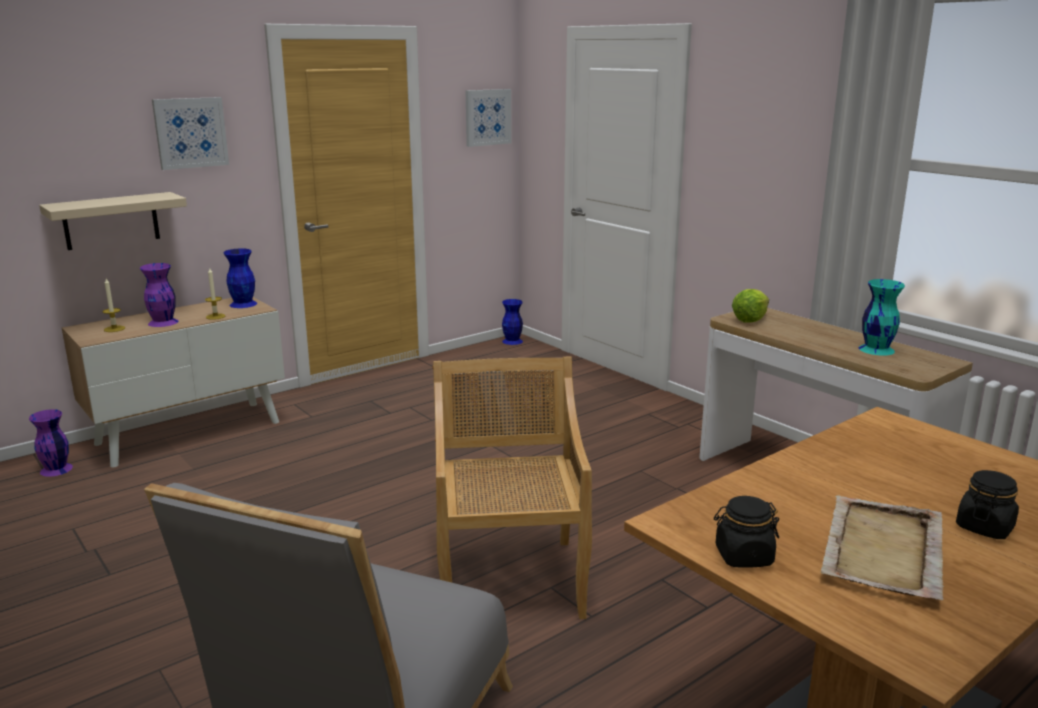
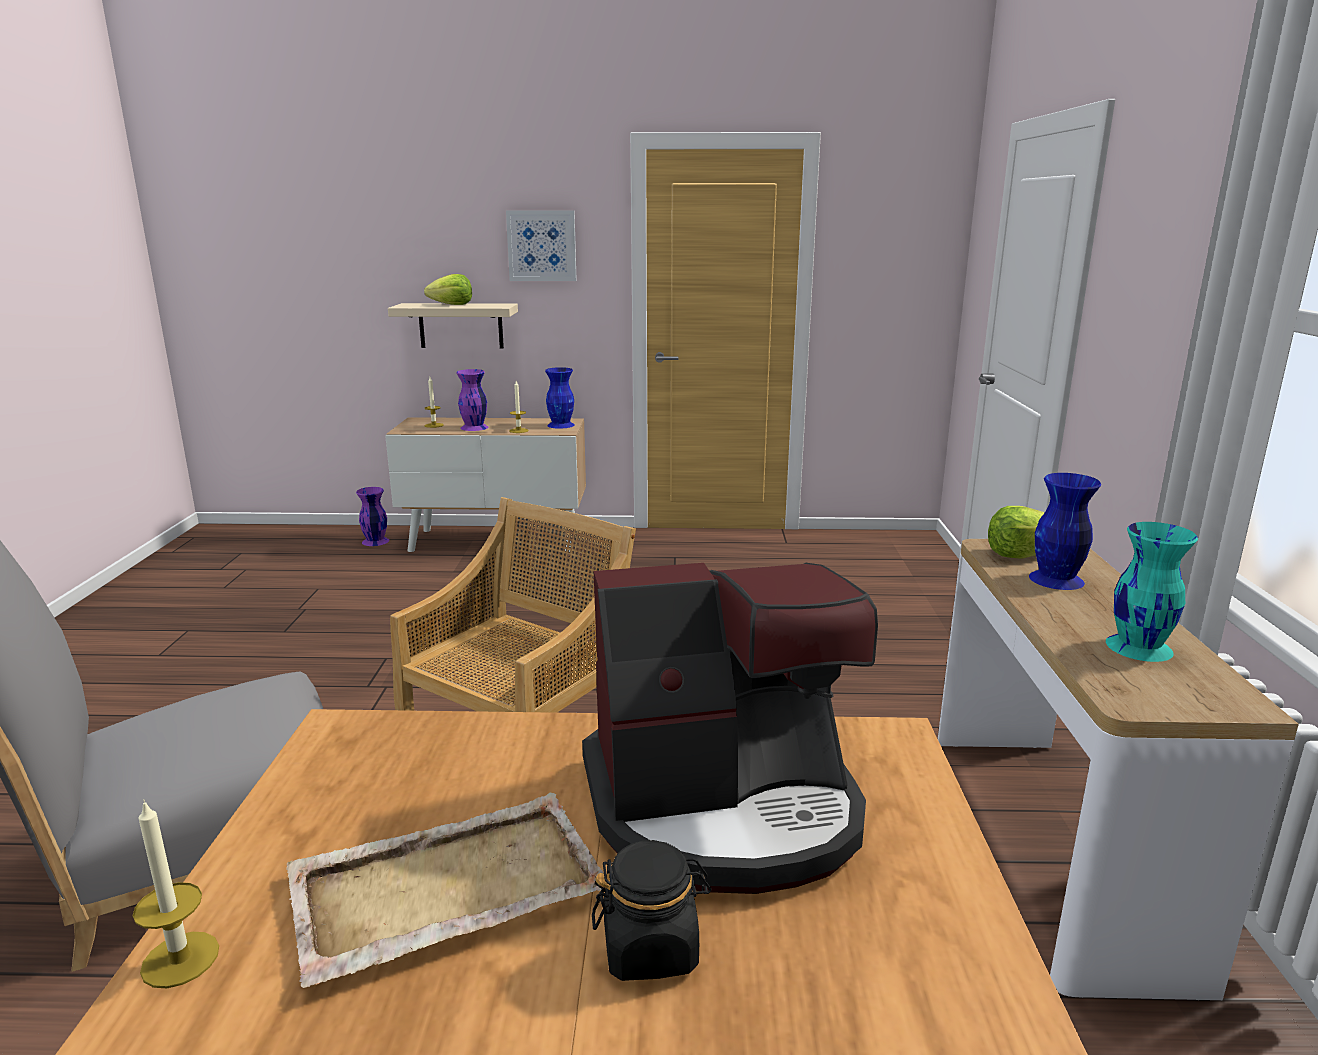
camera: 40 degrees right, 0 degrees up
(110, 200) = (452, 304): none -> lettuce
(487, 117) = (915, 248): picture -> none
(512, 341) = (912, 537): blue vase -> blue vase (1055, 579)
(743, 556) = (303, 802): black jar -> none
(863, 631) = (180, 959): none -> candle
(895, 471) = (725, 807): none -> coffee machine

